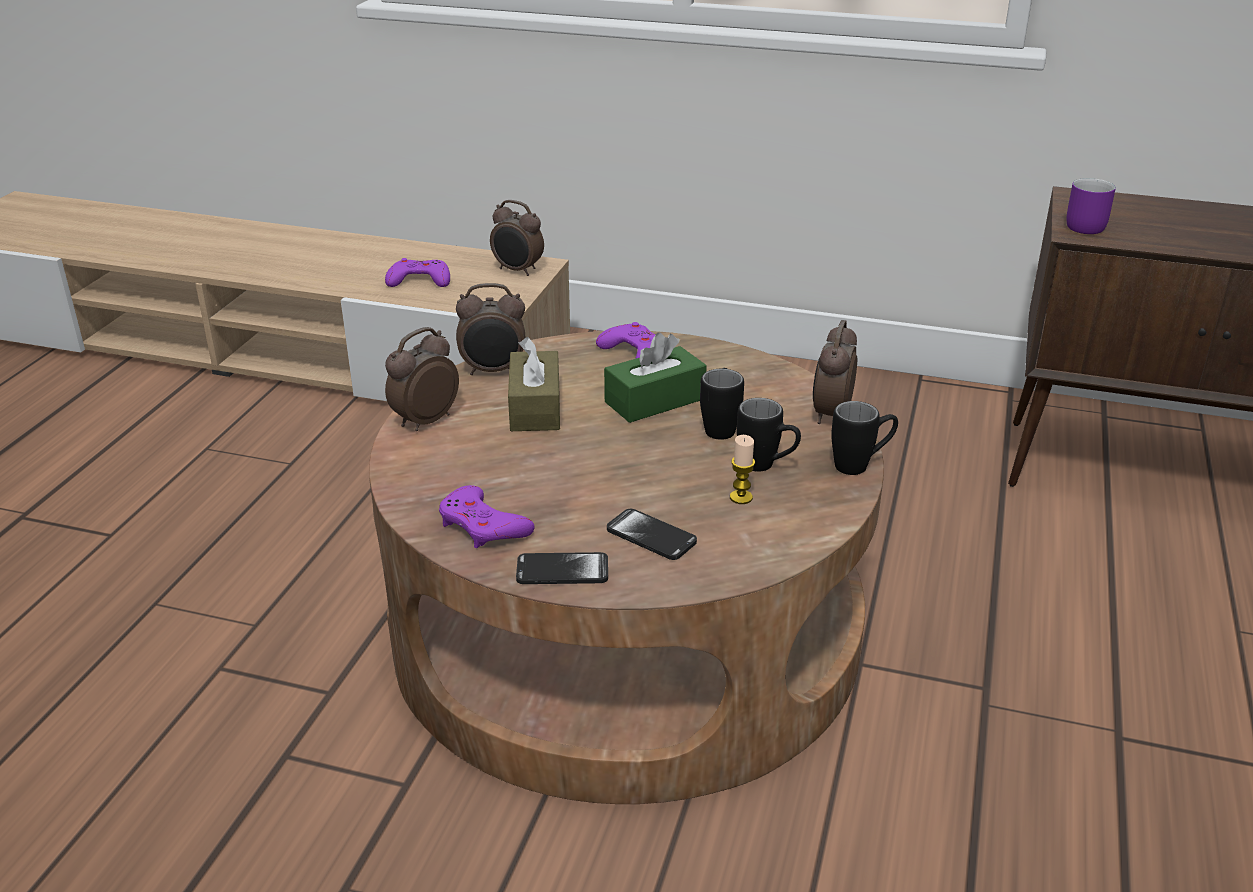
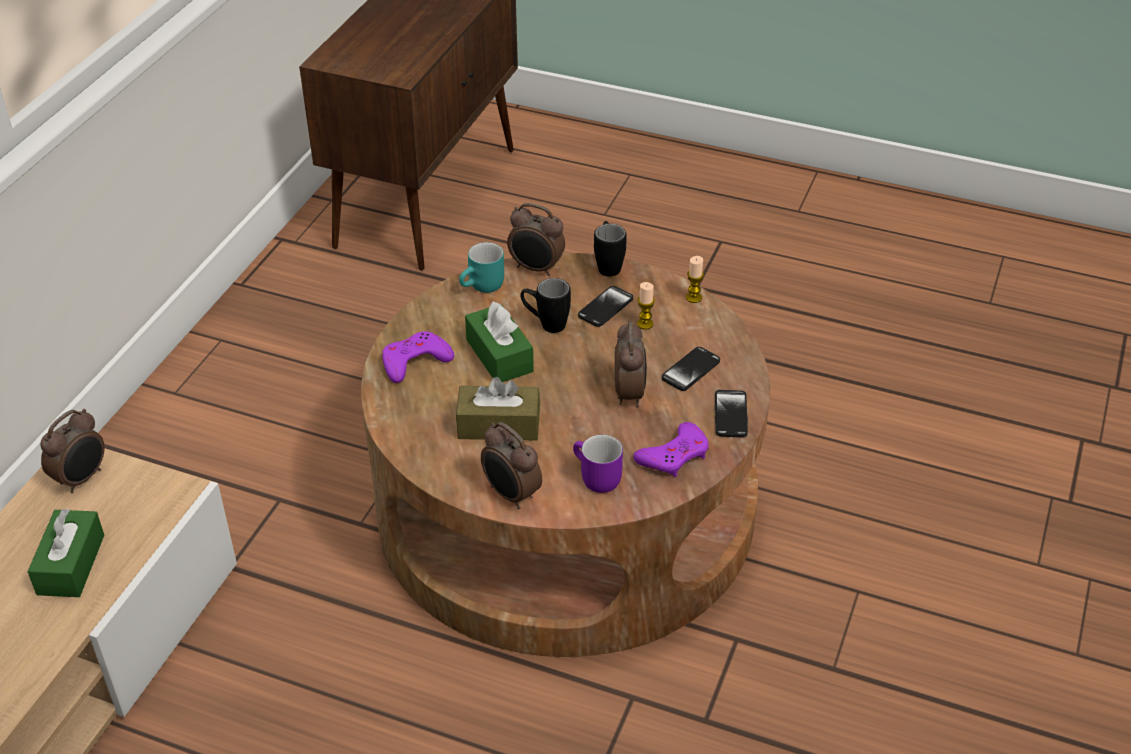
camera: 85 degrees left, 10 degrees up
(419, 280) = (71, 564): purple game controller -> green tissue box
(493, 371) = (427, 451): alarm clock -> alarm clock (630, 393)
(766, 466) = (605, 307): black mug -> phone
(780, 383) = (484, 287): none -> turquoise mug
(812, 537) = (693, 297): none -> candle
(1085, 225) = (386, 69): purple mug -> purple mug (594, 478)

